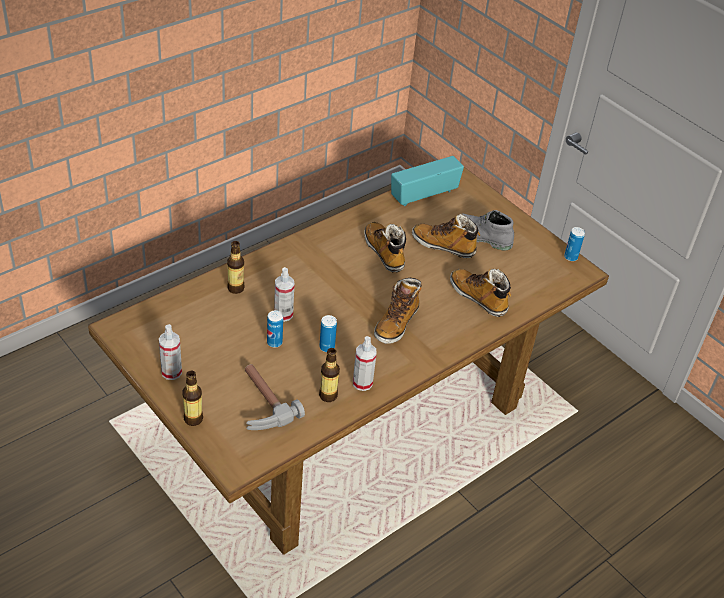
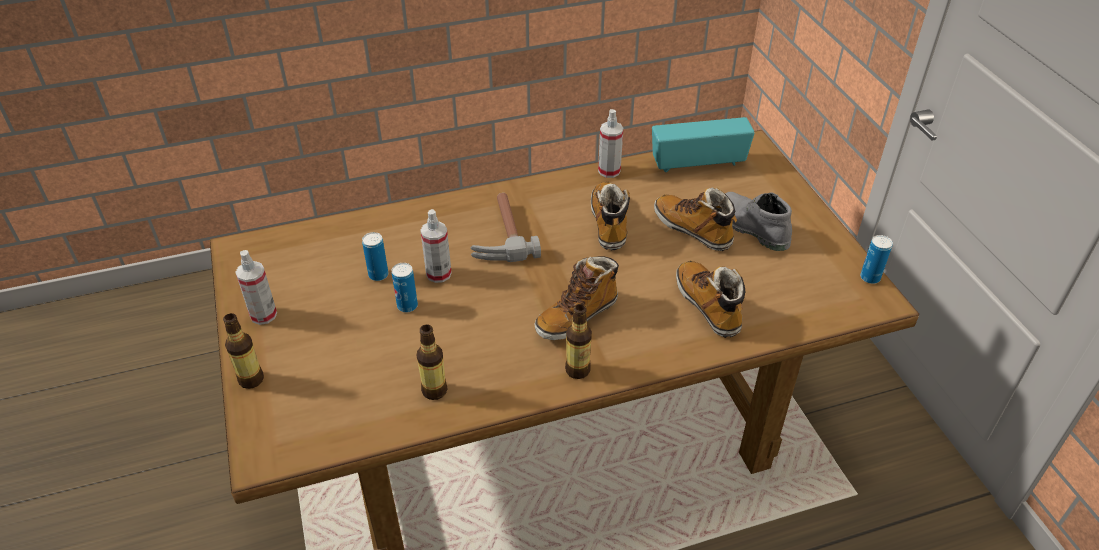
camera: 25 degrees right, 0 degrees up
(236, 288) = (400, 231): bottle -> bottle (578, 370)
(259, 403) = (342, 379): hammer -> hammer (499, 235)
(327, 347) = (469, 326): can -> can (378, 275)
(362, 383) = (489, 385): spray bottle -> spray bottle (609, 171)

